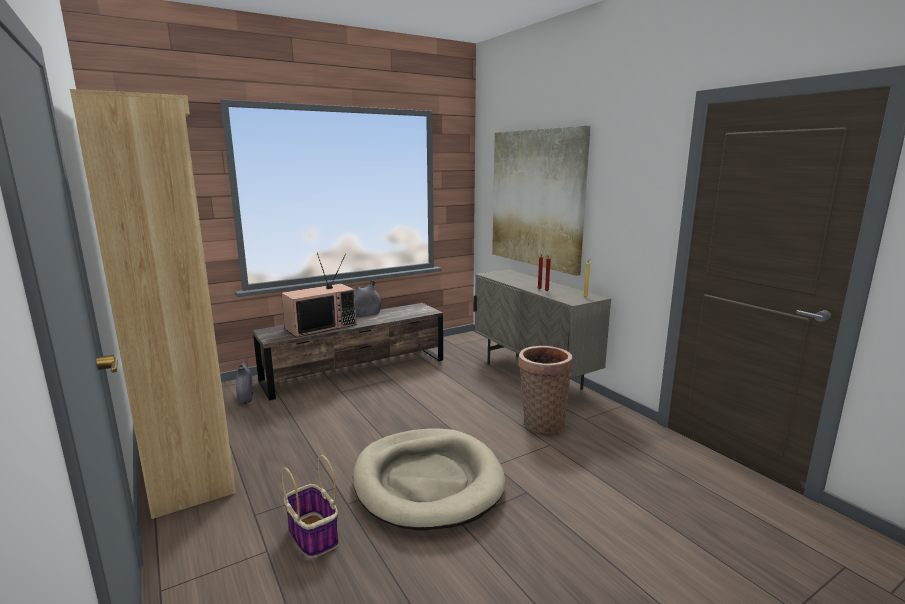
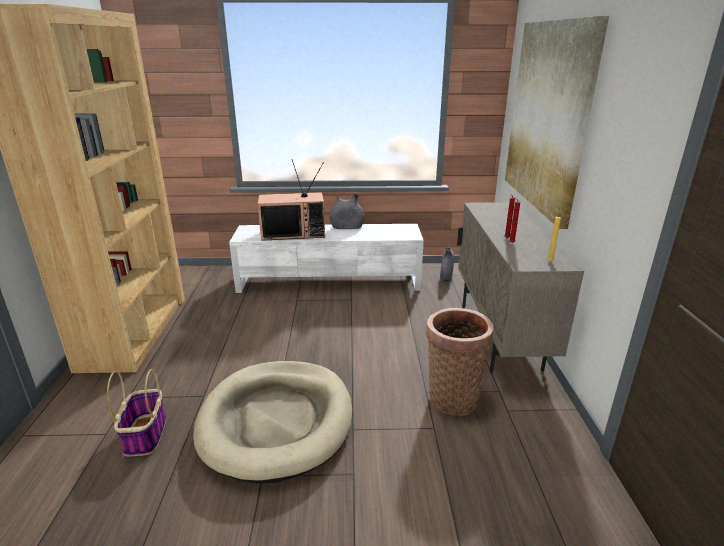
camera: 30 degrees right, 10 degrees up
(246, 398) = (222, 285): grey vase -> grey vase (446, 276)
(356, 370) = (330, 281): brown tv stand -> white tv stand

